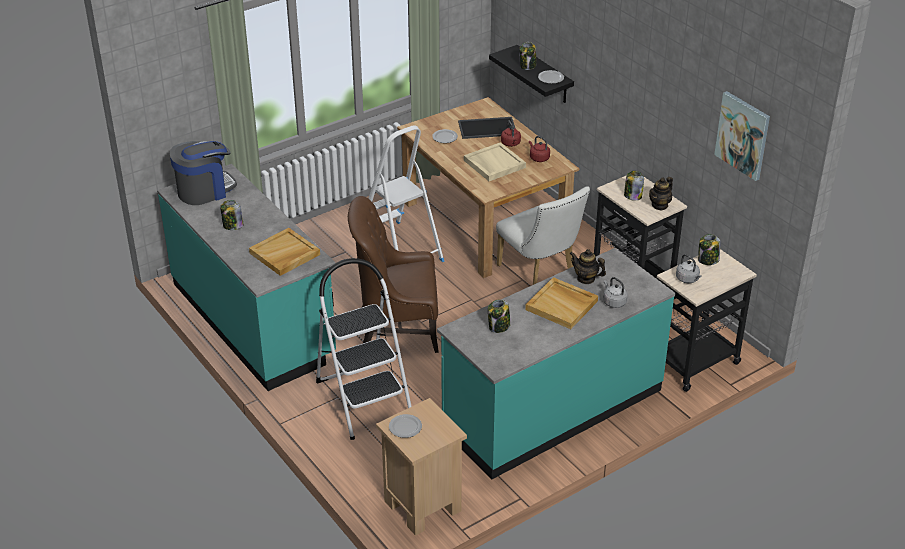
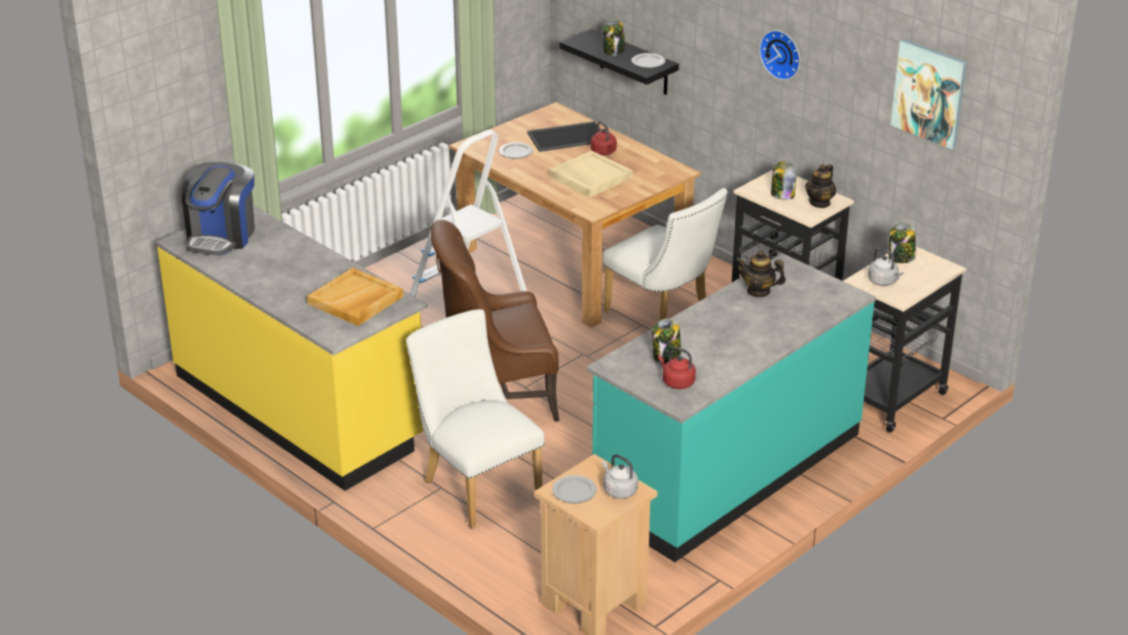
camera: 10 degrees left, 5 degrees down
(205, 190) = (222, 236): coffee machine -> coffee machine turned 150 degrees clockwise
(232, 226) = (274, 274): jar -> none
(254, 320) = (300, 408): turquoise counter -> yellow counter
(363, 398) = (476, 485): step ladder -> white chair
(538, 158) = (645, 165): red kettle -> red kettle (676, 382)
(562, 305) = (739, 324): beige tray -> none
(613, 302) = (802, 314): grey kettle -> grey kettle (619, 490)
(643, 86) = (782, 53): none -> wall clock

